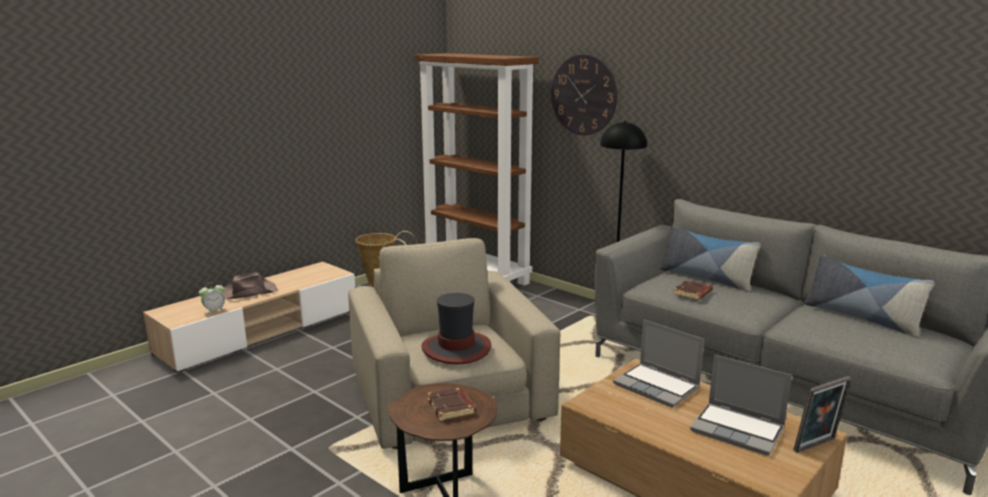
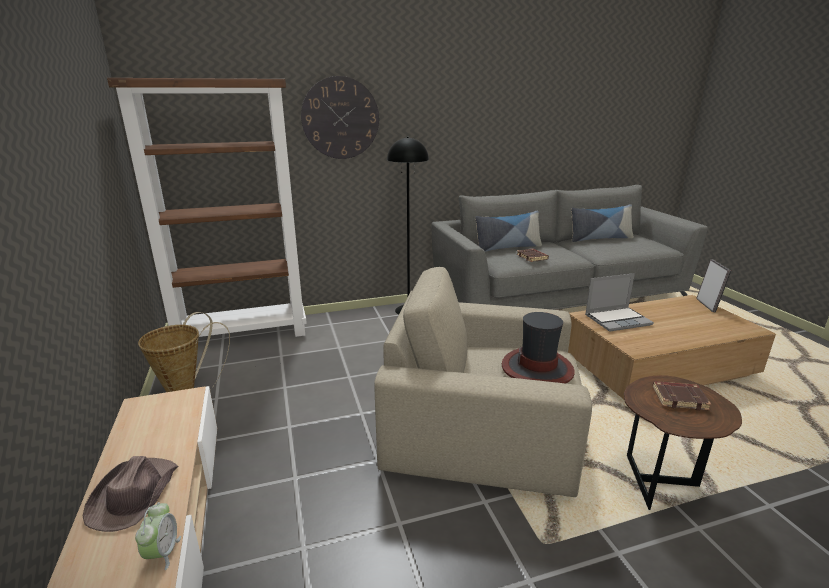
camera: 60 degrees left, 5 degrees up
(738, 430) = (686, 317): laptop -> none

